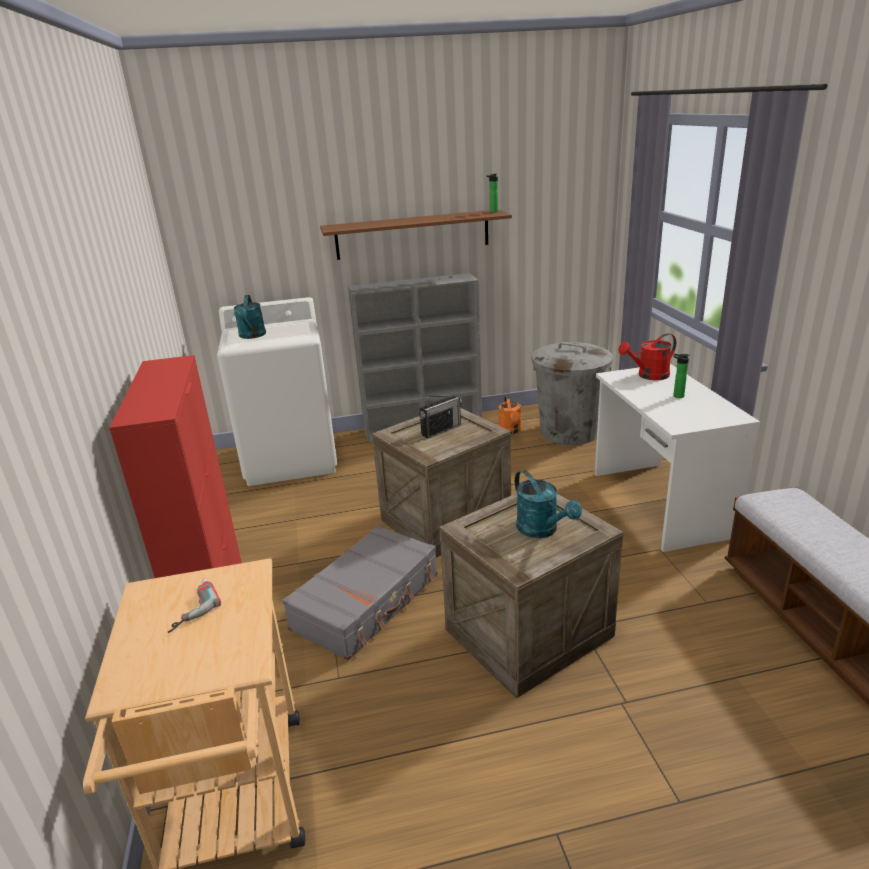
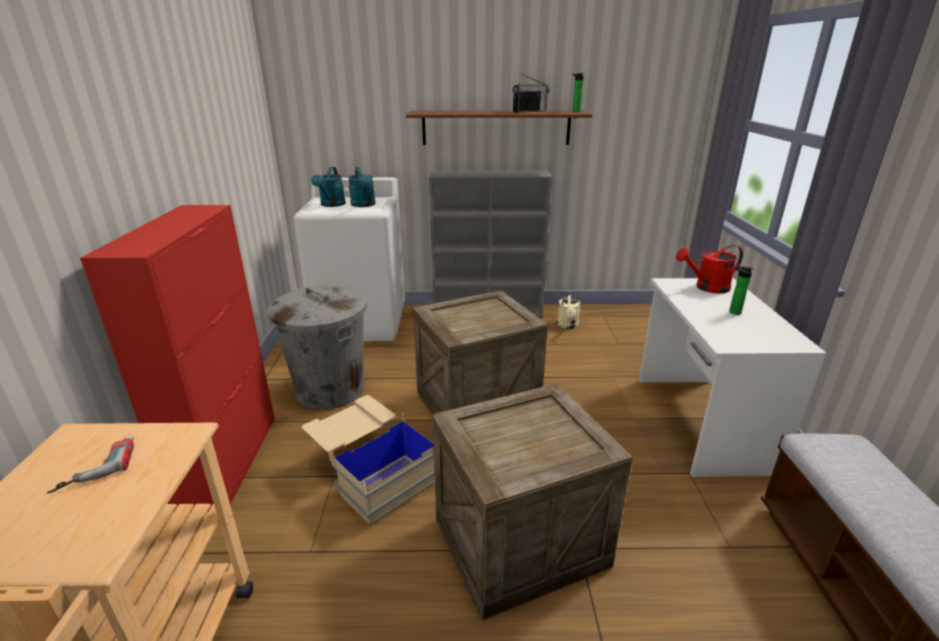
camera: 10 degrees right, 0 degrees up
(367, 602) = (371, 473): grey suitcase -> beige storage box
(441, 430) = (480, 313): radio -> radio (529, 111)
(511, 430) = (568, 325): orange watering can -> beige watering can
(542, 530) = (541, 438): turquoise watering can -> turquoise watering can (364, 205)
(568, 432) = (623, 334): grey trash can -> grey trash can (330, 389)

